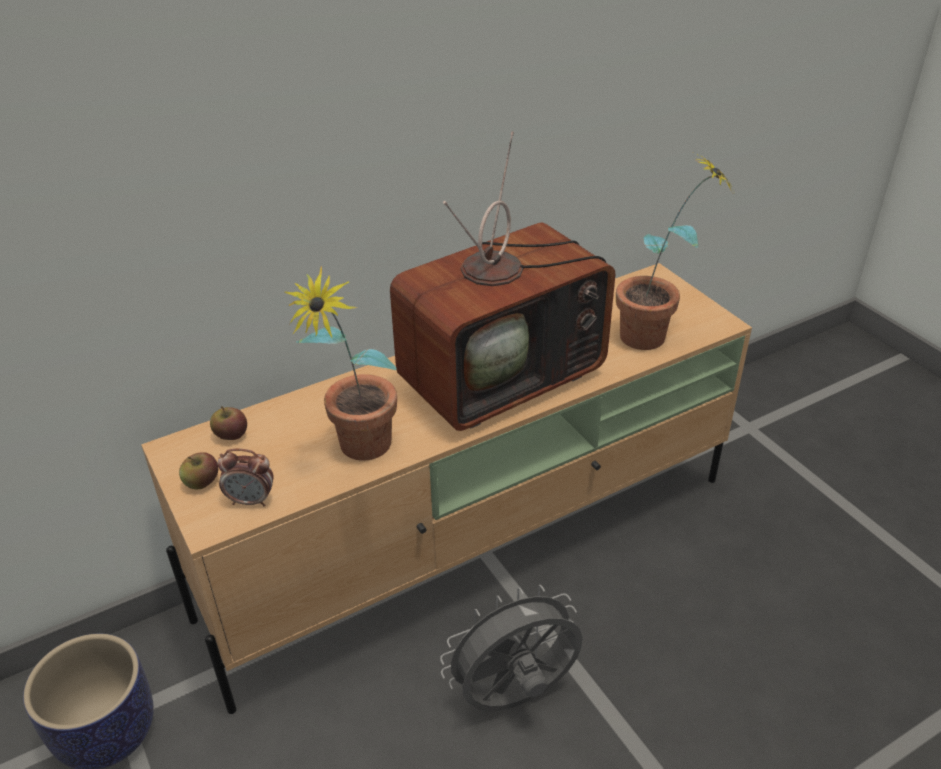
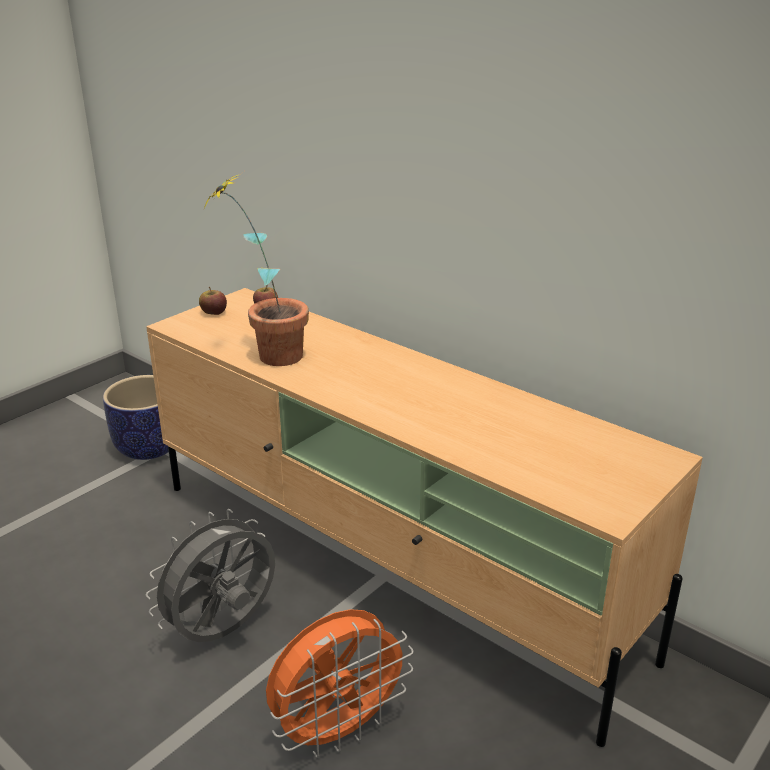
camera: 70 degrees right, 10 degrees down
(251, 500) = (201, 331): alarm clock -> none
(503, 375) = (407, 396): television -> none
(515, 698) = (224, 632): grey fan -> grey fan turned 90 degrees counterclockwise
(657, 336) = (541, 471): potted plant -> none
(666, 631) = (338, 730): none -> orange fan

